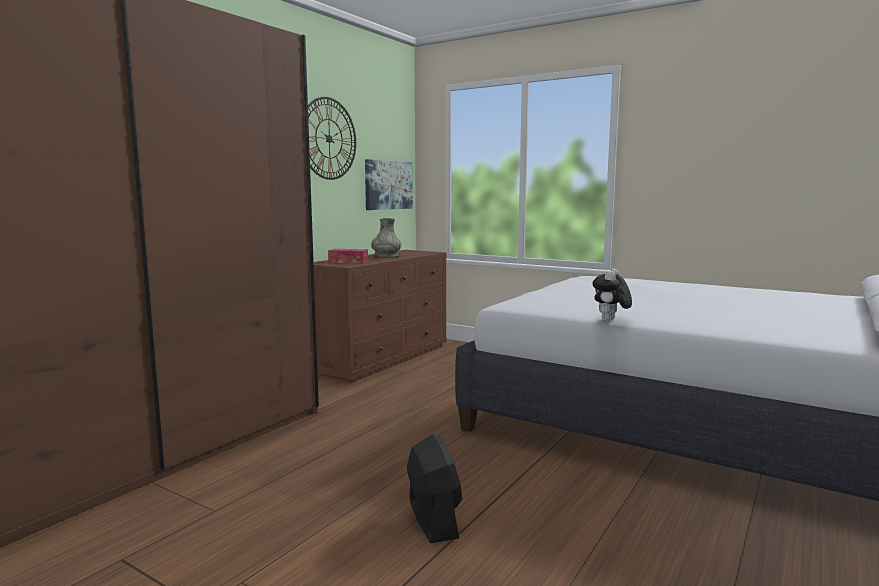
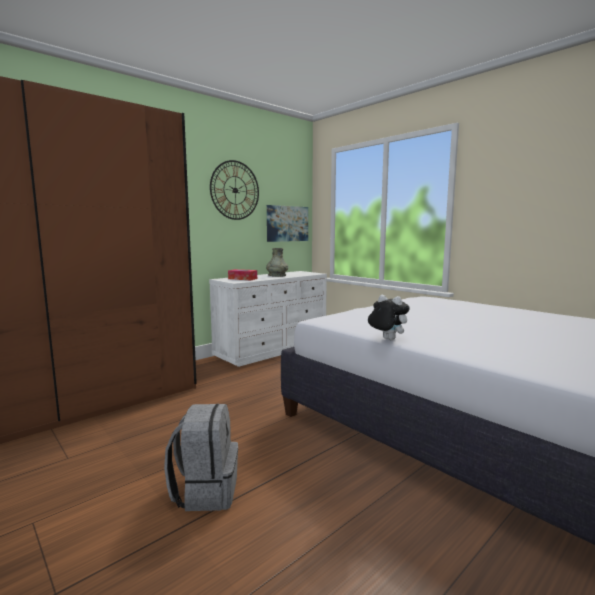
camera: 15 degrees right, 0 degrees up
(382, 358) = (273, 349): brown dresser -> white dresser
(433, 518) = (206, 491): black fan -> grey backpack
(610, 321) = (386, 339): plush toy -> plush toy turned 90 degrees clockwise

